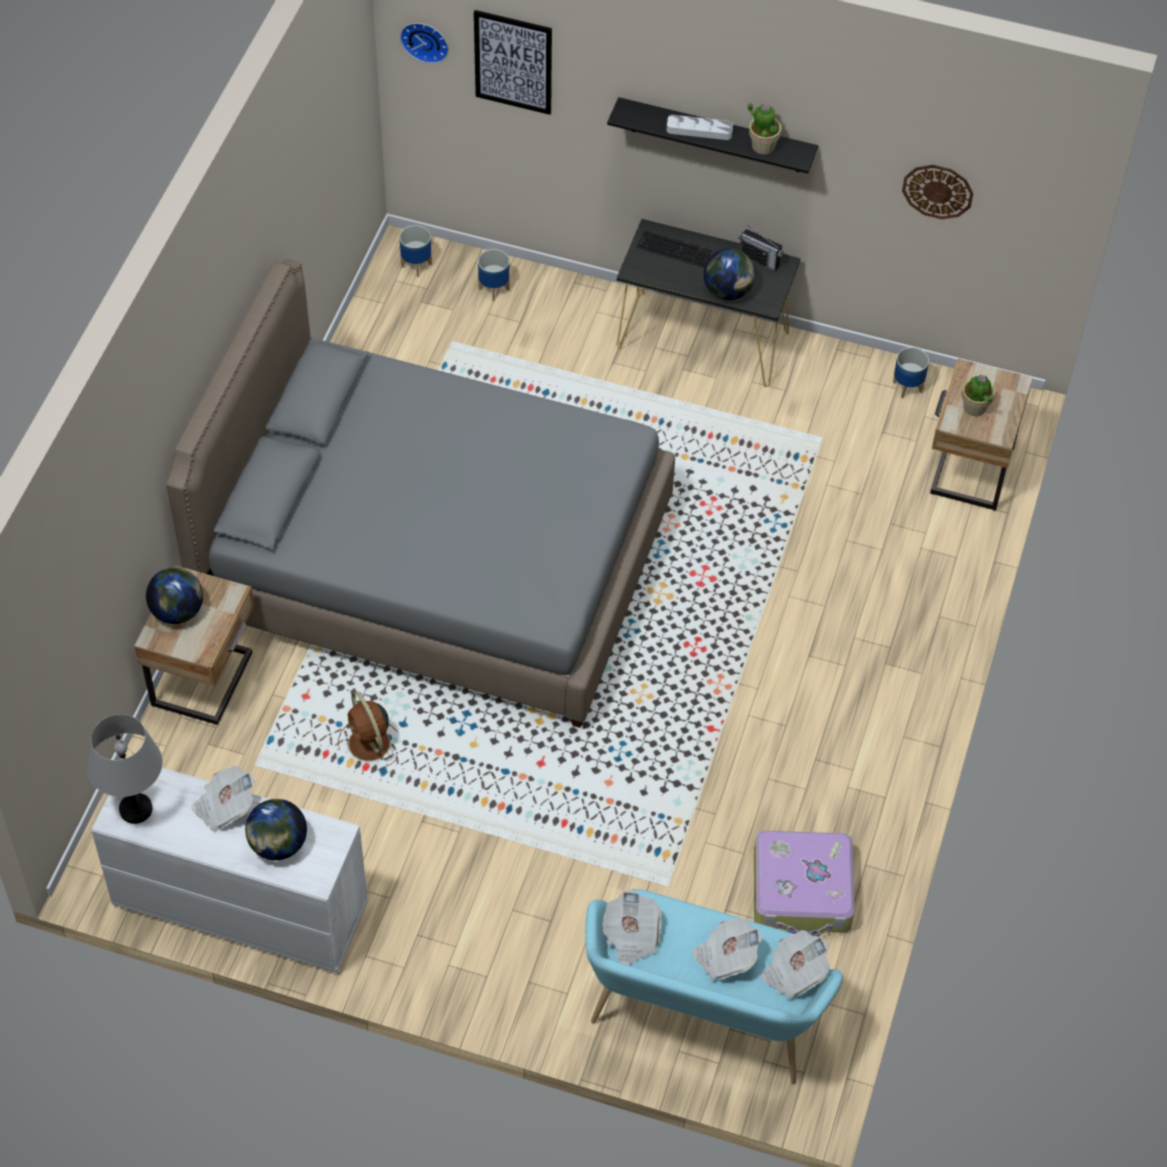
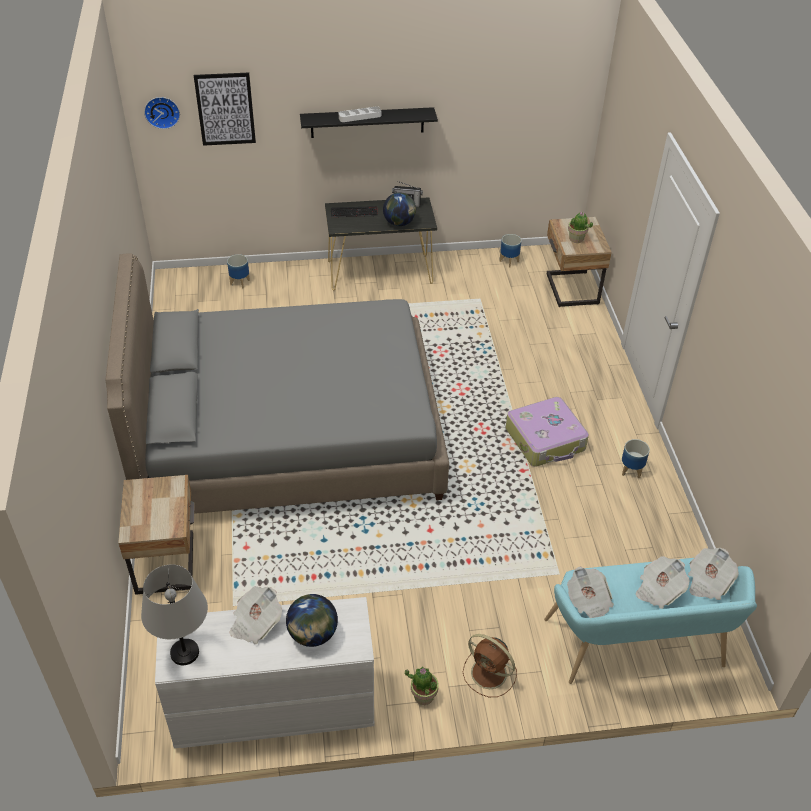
camera: 25 degrees left, 10 degrees down
(178, 611) = (141, 508): globe -> none
(370, 745) = (308, 562): brown fan -> brown fan (490, 674)
(416, 265) = (184, 284): planter -> planter (631, 470)
(763, 145) = (402, 114): potted plant -> potted plant (423, 695)
(802, 891) = (643, 544): suitcase -> suitcase (546, 439)
(937, 191) = (511, 116): wall clock -> none

